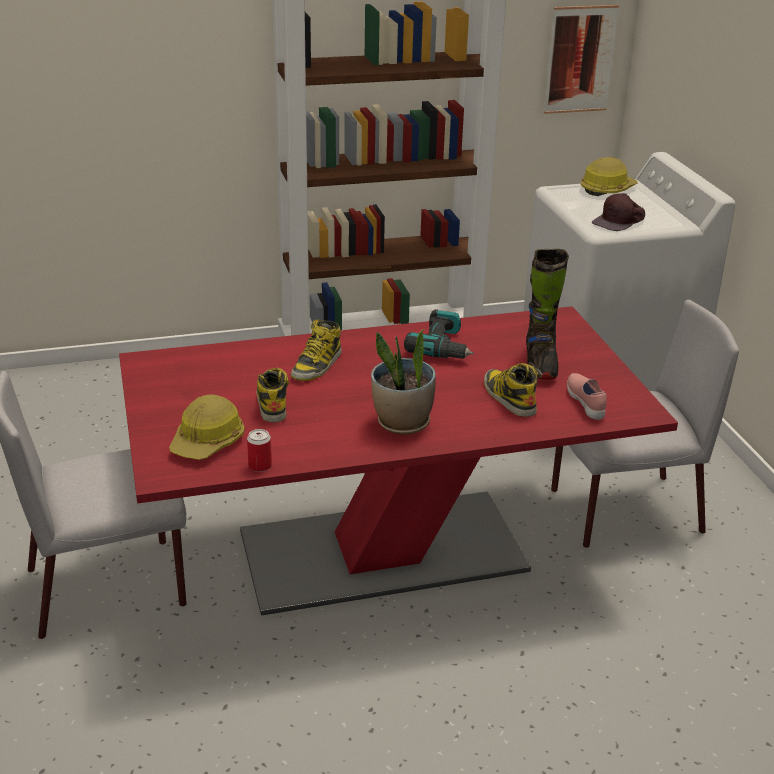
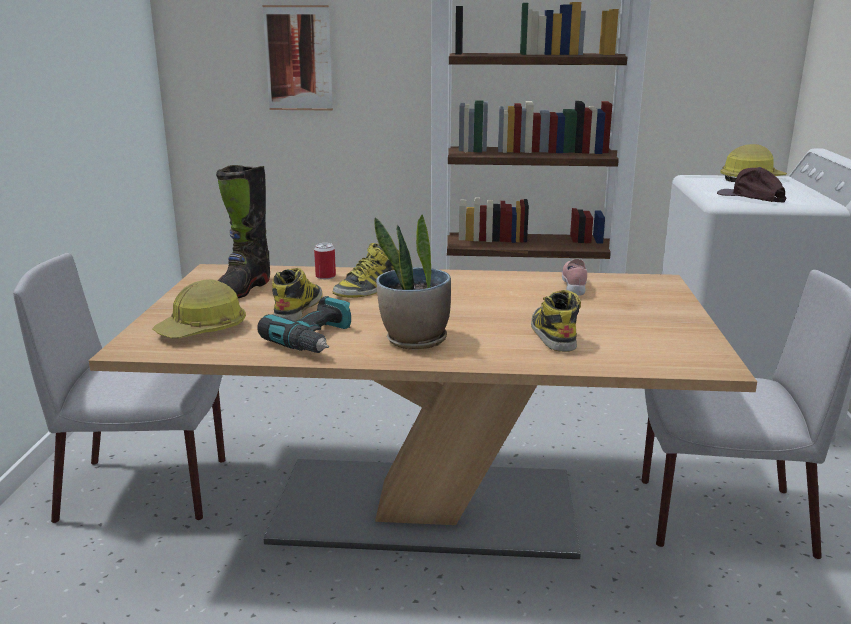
camera: 20 degrees right, 10 degrees down
(260, 466) = (231, 354): can -> can (325, 276)
(382, 552) = (425, 509): red dining table -> beige dining table
(443, 347) = (511, 289): power drill -> power drill (316, 340)
(540, 364) = (610, 312): black boot -> black boot (242, 289)
(580, 59) = (744, 71): picture -> picture (298, 58)
(586, 403) = (644, 350): pink shoe -> pink shoe (575, 286)
(619, 221) = (751, 197): brown cap -> brown cap turned 75 degrees clockwise

